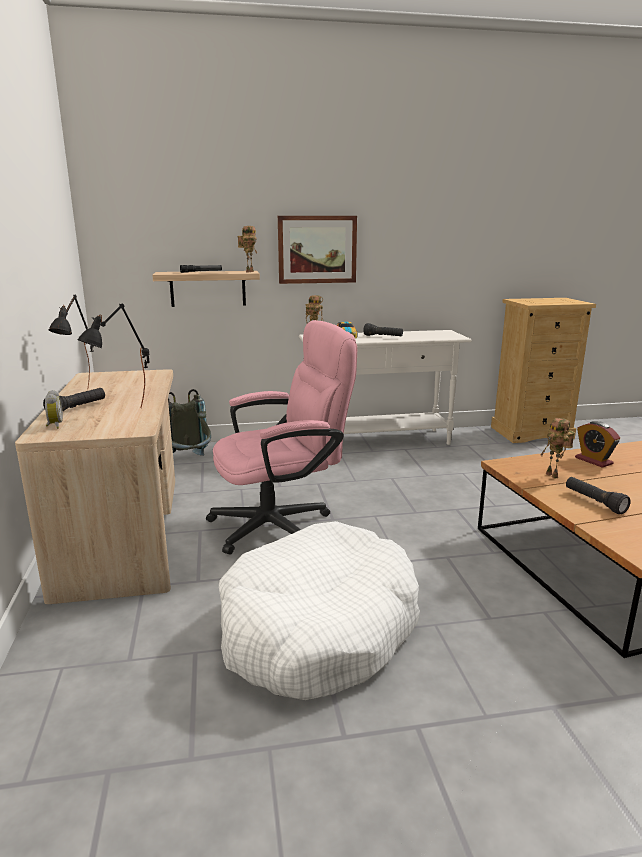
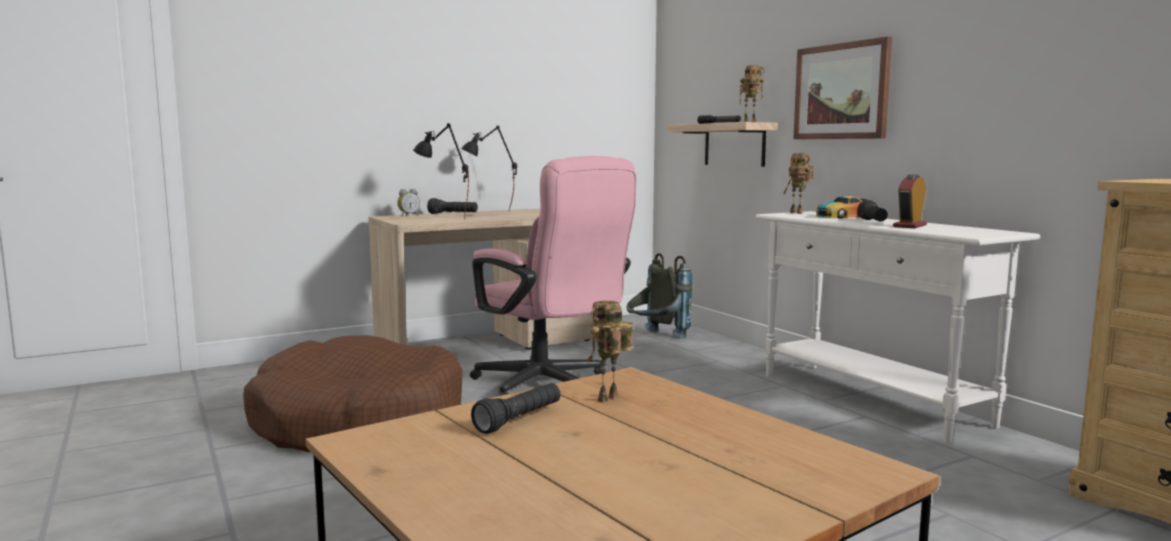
camera: 70 degrees right, 10 degrees down
(318, 628) = (358, 424): white dog bed -> brown dog bed
(593, 461) = (714, 424): alarm clock -> alarm clock (909, 226)

